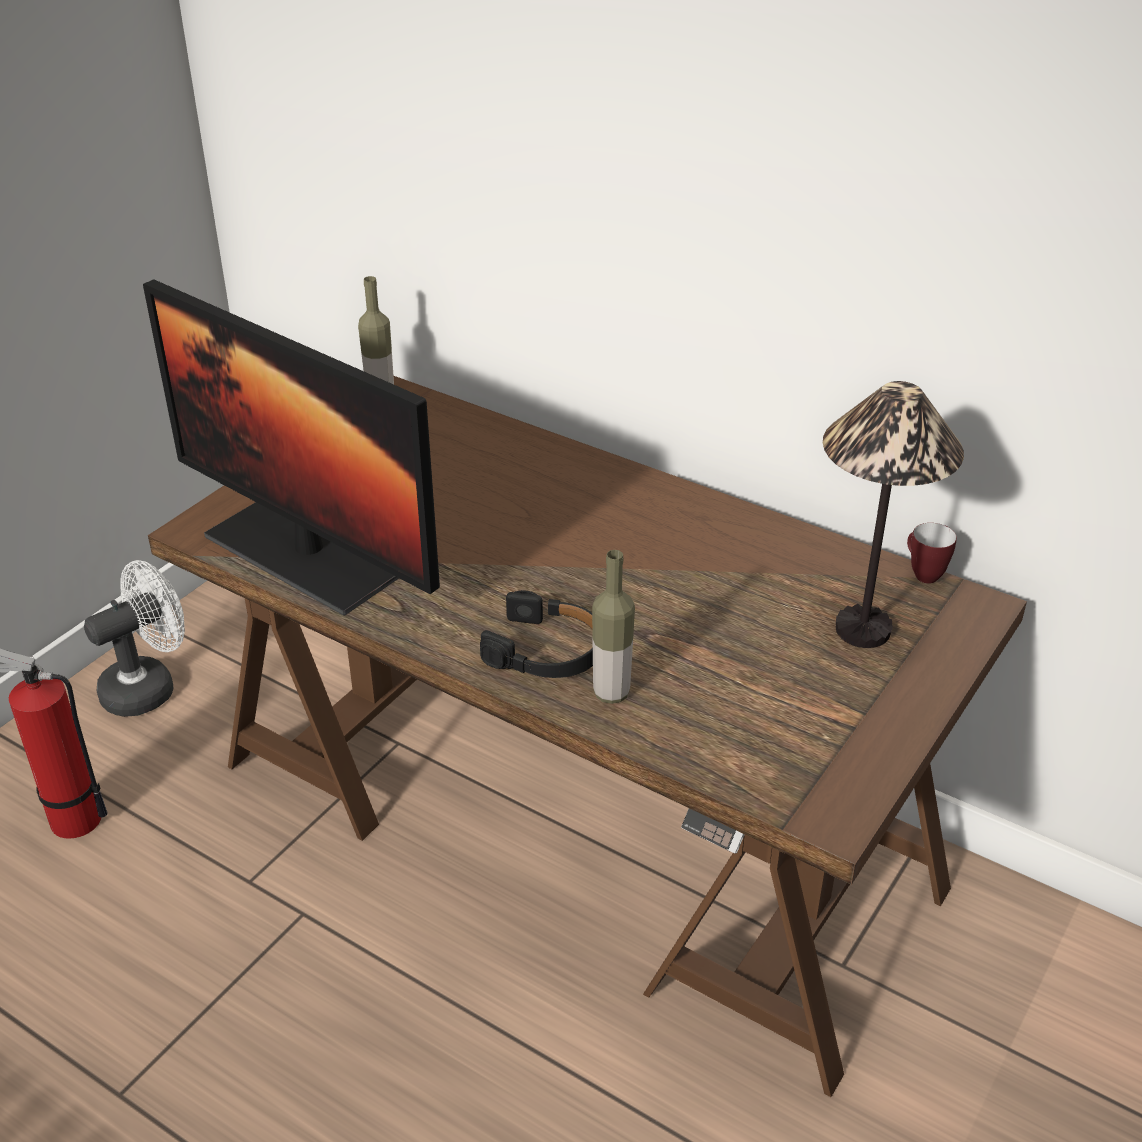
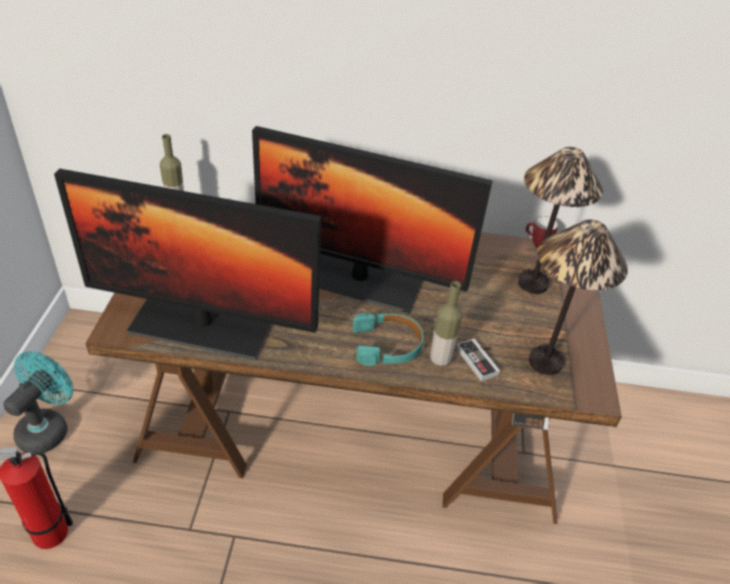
camera: 30 degrees left, 5 degrees up
(148, 687) = (48, 427): white fan -> turquoise fan
(546, 650) = (387, 345): black headphones -> turquoise headphones
(573, 551) = (358, 279): none -> monitor
(677, 713) = (481, 360): none -> game controller
(784, 746) = (544, 362): none -> table lamp

